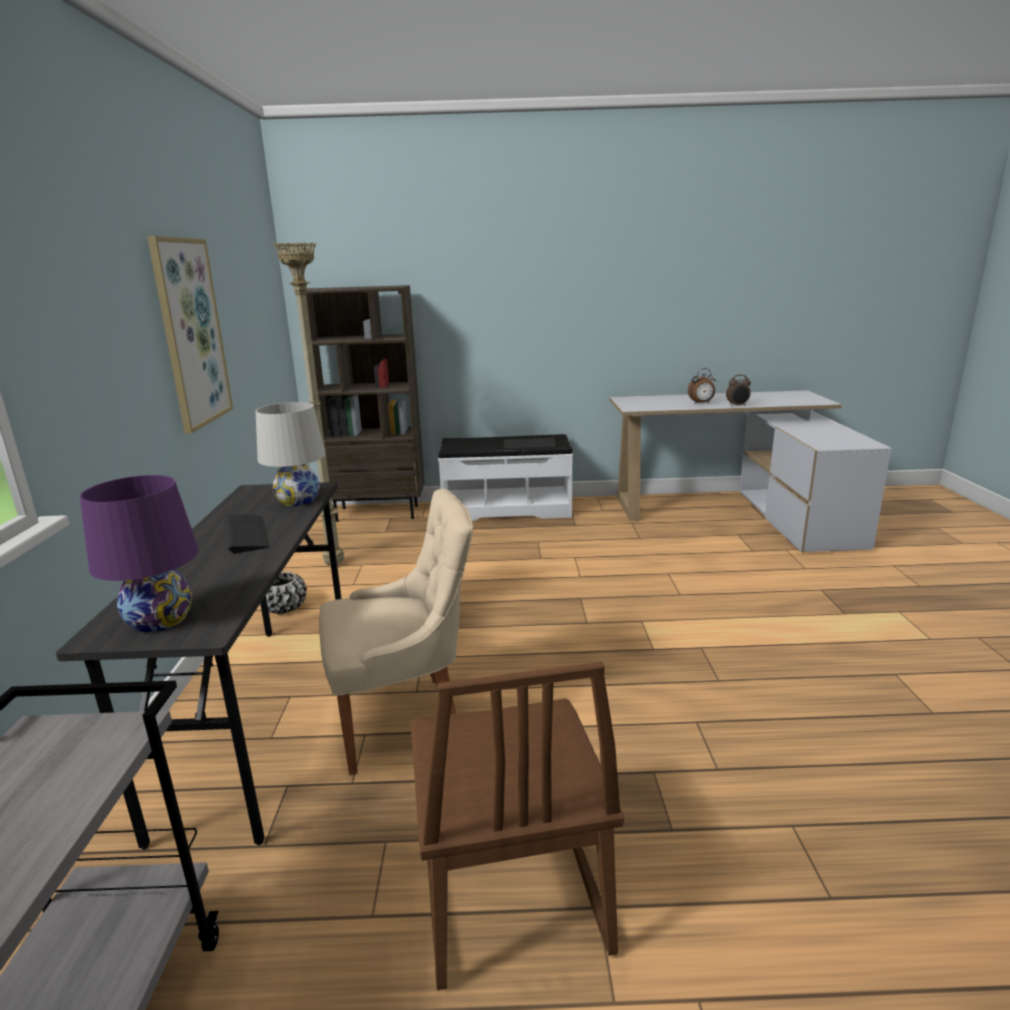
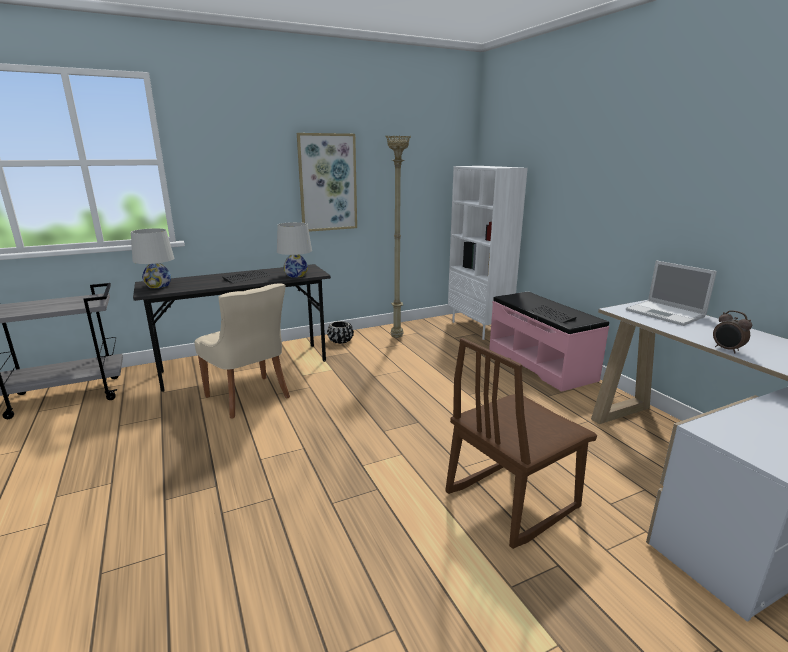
camera: 65 degrees right, 0 degrees up
(160, 620) = (158, 285): purple table lamp -> white table lamp
(378, 513) = (478, 328): brown bookcase -> white bookcase
(506, 509) = (541, 363): white bench -> pink bench
(508, 891) = (126, 454): brown chair -> brown chair (510, 499)
(652, 401) = (666, 313): none -> laptop
(701, 403) = (702, 333): alarm clock -> none

